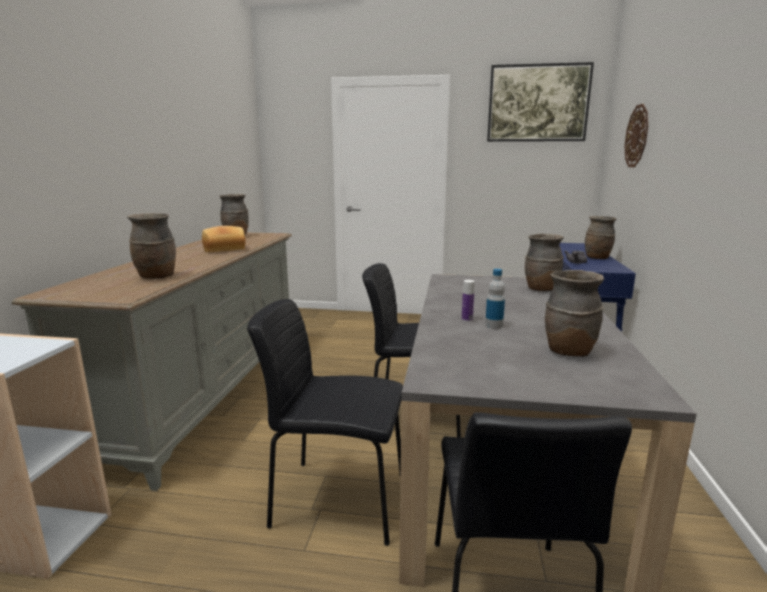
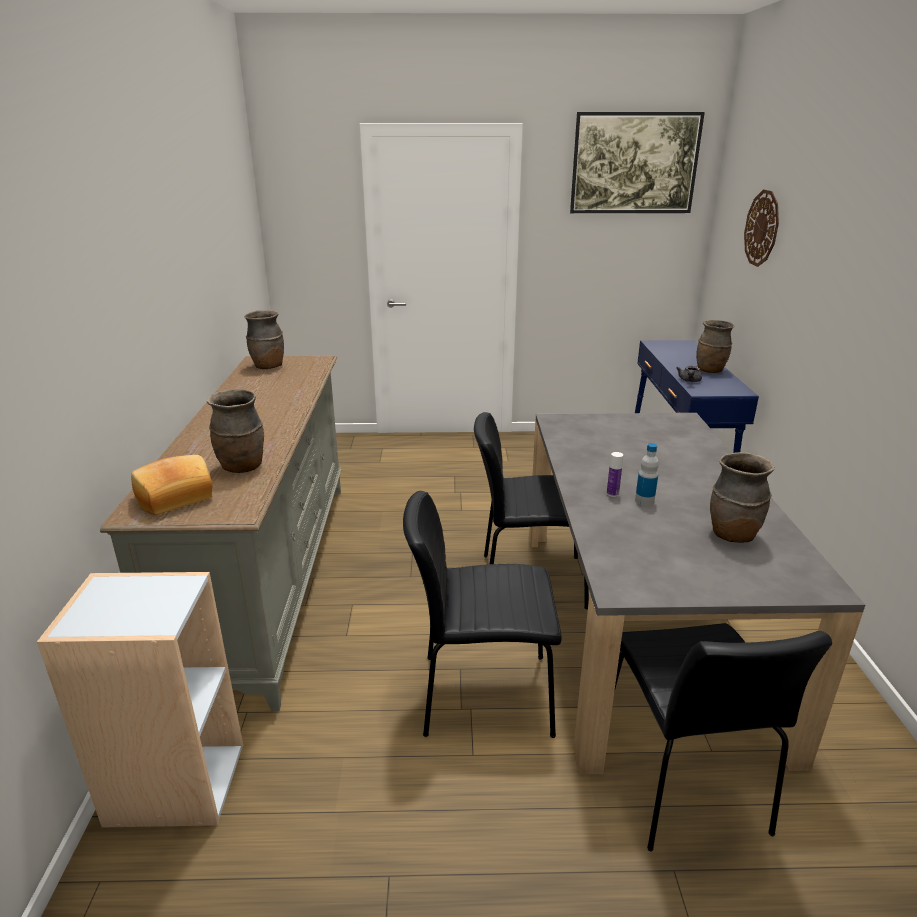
camera: 10 degrees left, 10 degrees up
(224, 249) = (278, 400): bread -> bread (174, 497)
(541, 289) = (669, 435): brown vase -> none

